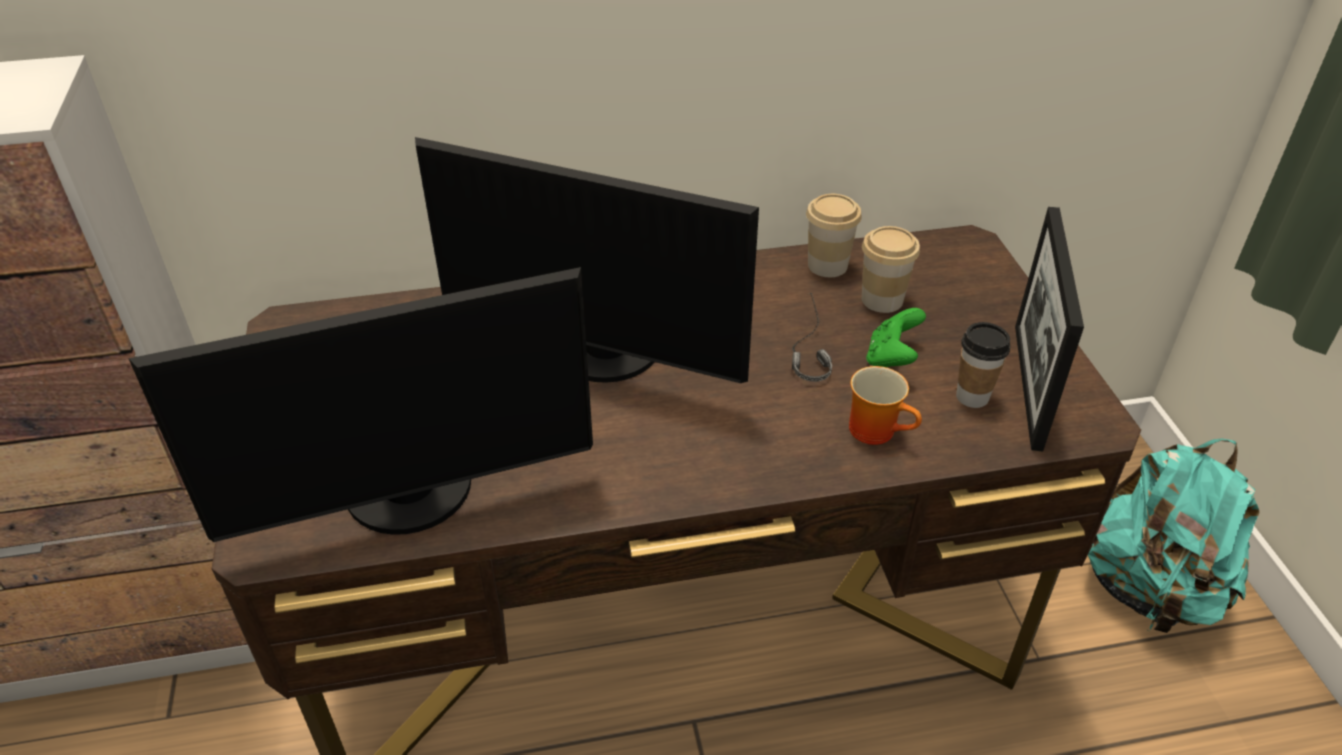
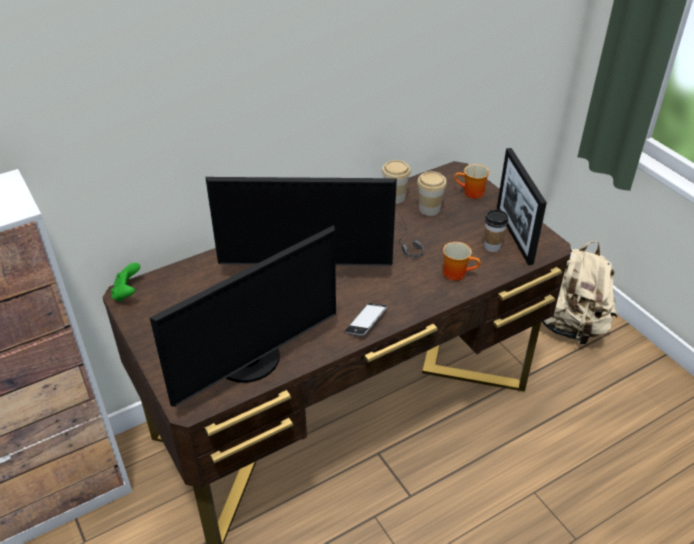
camera: 20 degrees left, 0 degrees up
(654, 479) = (366, 322): none -> phone
(891, 359) = (447, 237): green game controller -> green game controller (127, 293)
(977, 288) = (471, 193): none -> mug
(1149, 589) = (570, 326): turquoise backpack -> beige backpack

